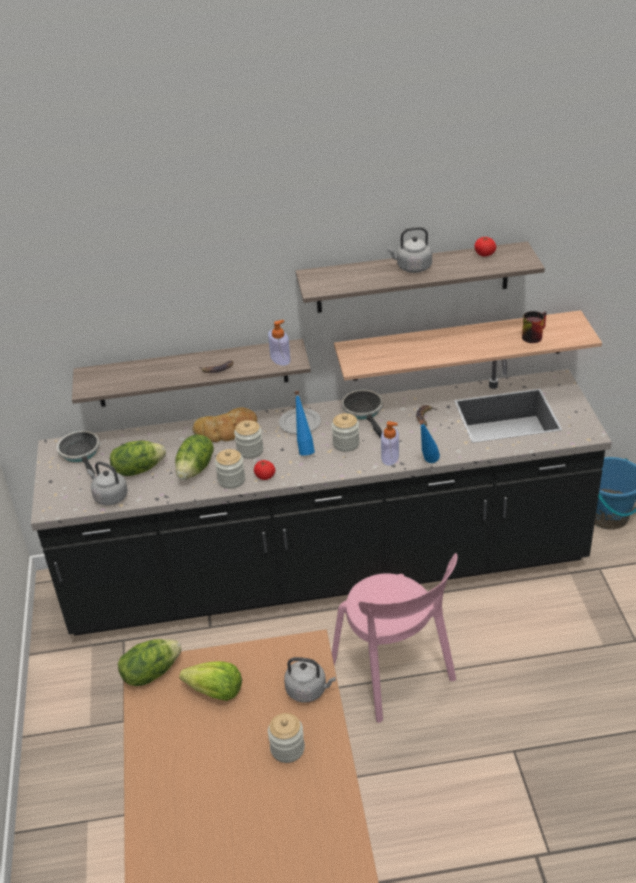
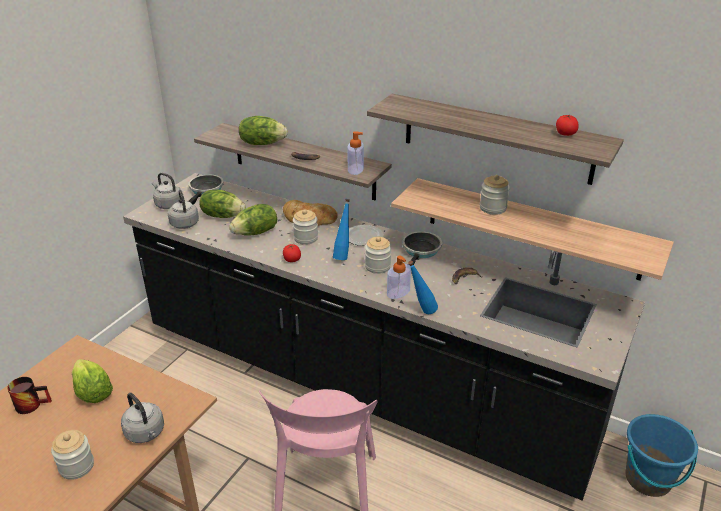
camera: 35 degrees right, 5 degrees down
(150, 672) = (78, 353): lettuce -> lettuce (262, 143)
(231, 480) = (268, 251): jar -> jar (492, 208)
(412, 267) = (485, 121): grey kettle -> grey kettle (168, 204)
(532, 335) = (596, 241): mug -> mug (33, 403)

